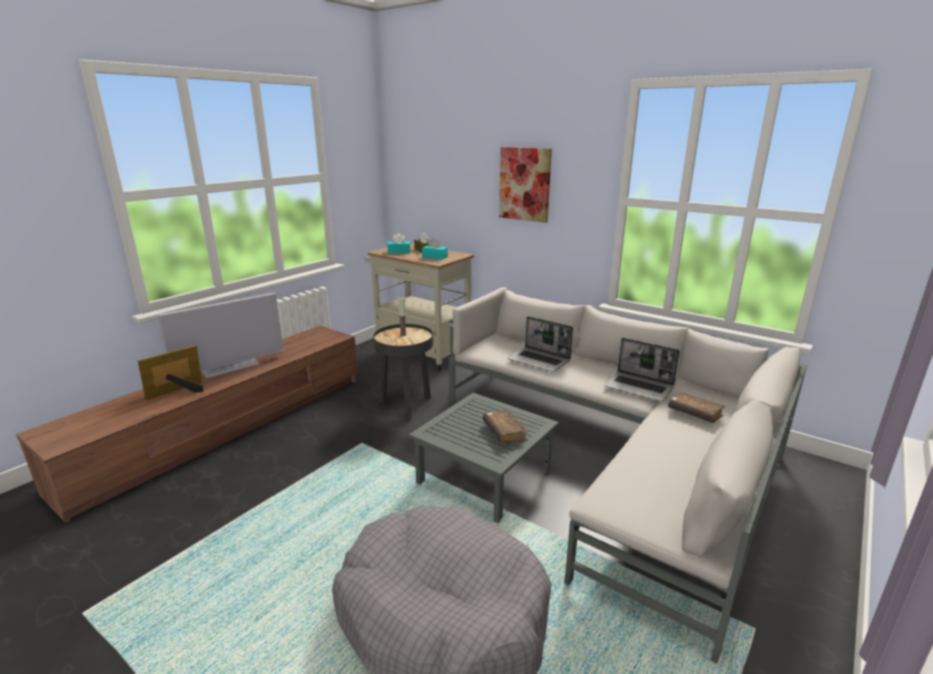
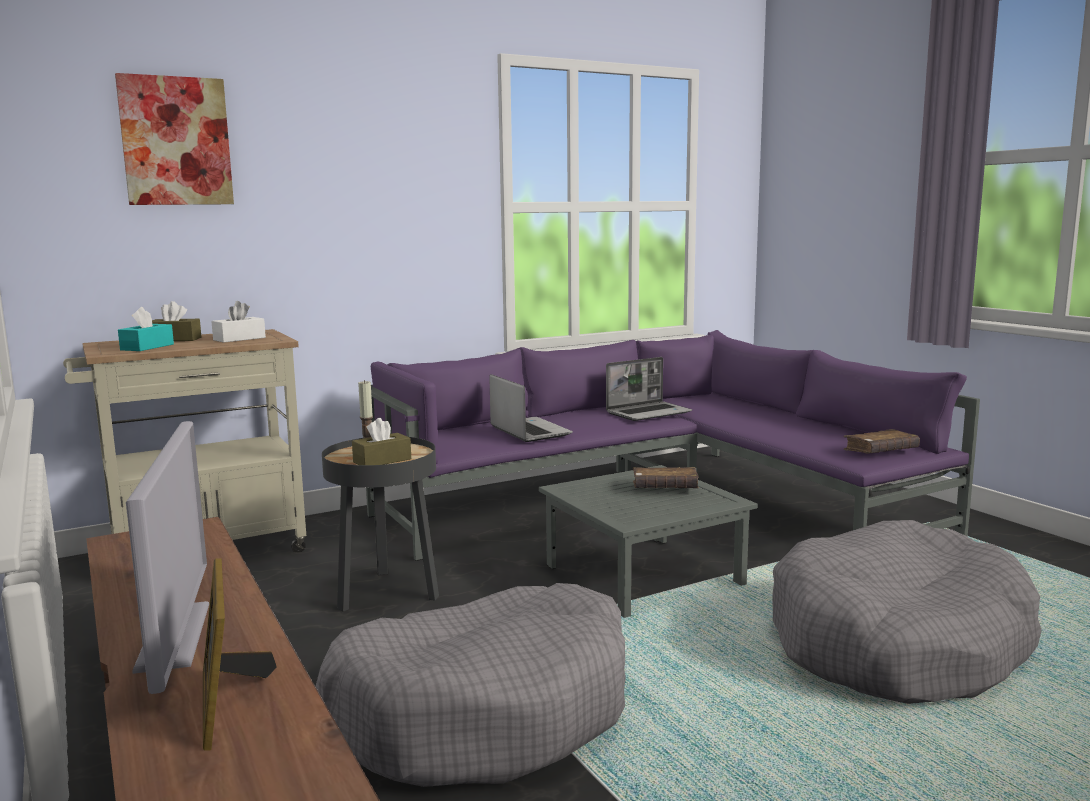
camera: 65 degrees left, 10 degrees down
(299, 466) = (485, 712): none -> grey dog bed
(395, 340) = (382, 460): none -> brown tissue box
(434, 257) = (239, 339): turquoise tissue box -> white tissue box
(525, 184) = (360, 195): picture -> picture (176, 141)
(540, 361) = (528, 431): laptop -> laptop turned 90 degrees counterclockwise
(597, 461) = (658, 515): white sofa -> purple sofa
(694, 413) = (720, 409): brown book -> brown book (880, 451)

